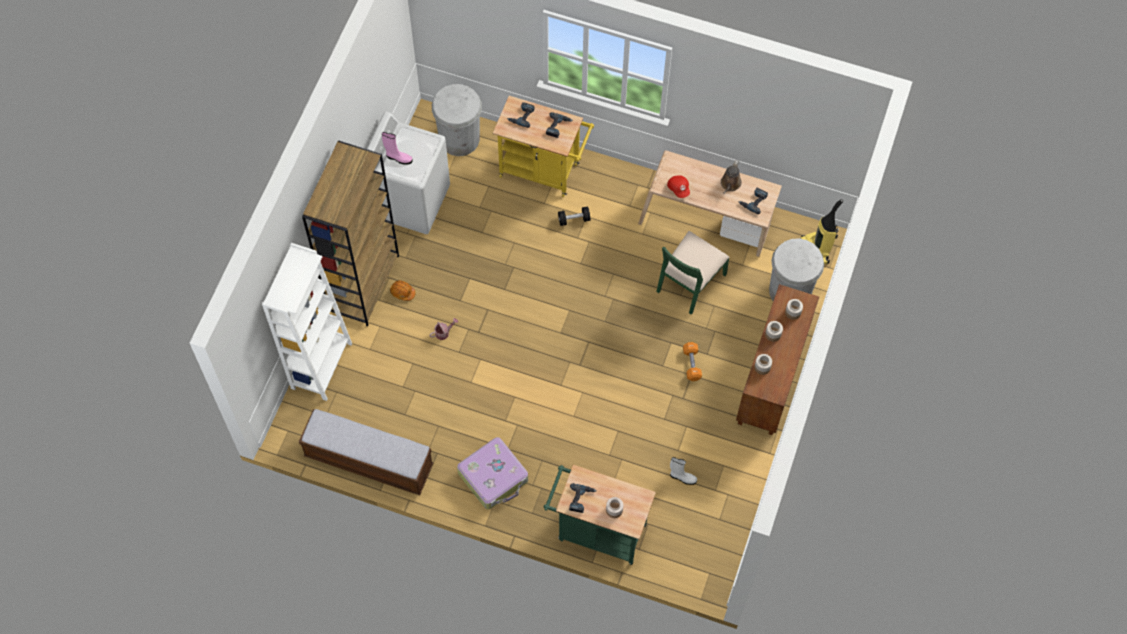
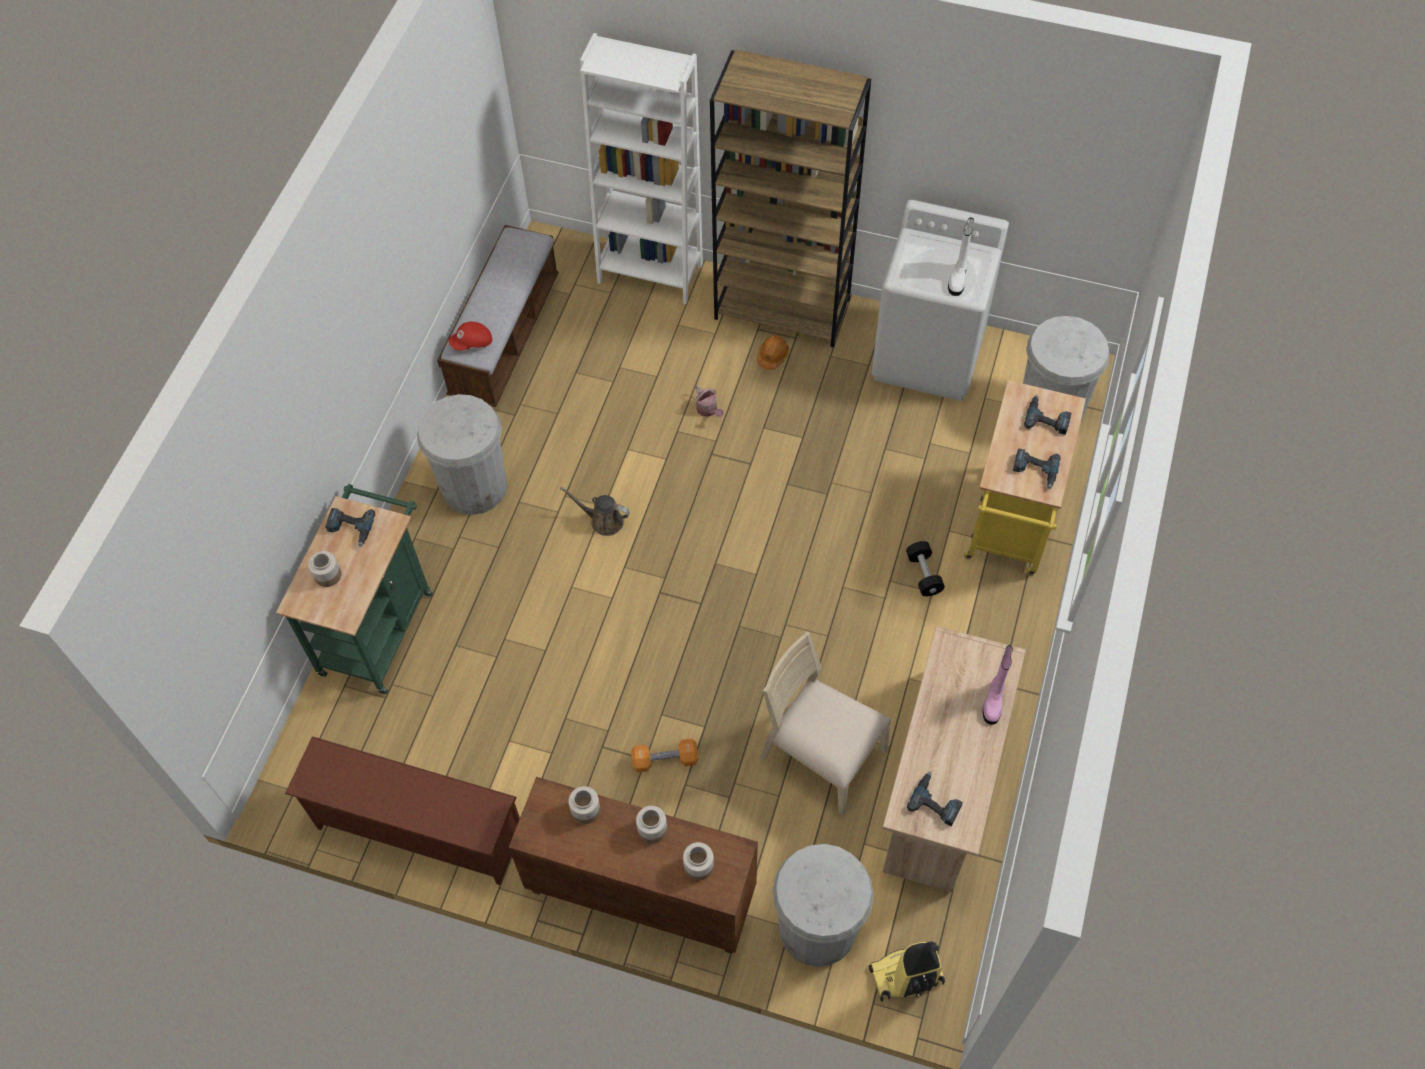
camera: 90 degrees right, 5 degrees down
(398, 158) = (933, 253): pink boot -> pink boot (993, 700)
(494, 477) = (474, 486): suitcase -> white trash can
(679, 189) = (946, 672): red cap -> red cap (472, 343)
(682, 477) = (461, 747): white boot -> white boot (958, 278)
(689, 282) = (821, 755): green chair -> beige chair
(730, 184) = (967, 760): brown watering can -> brown watering can (603, 521)
(735, 499) = (418, 831): none -> brown shoe rack

